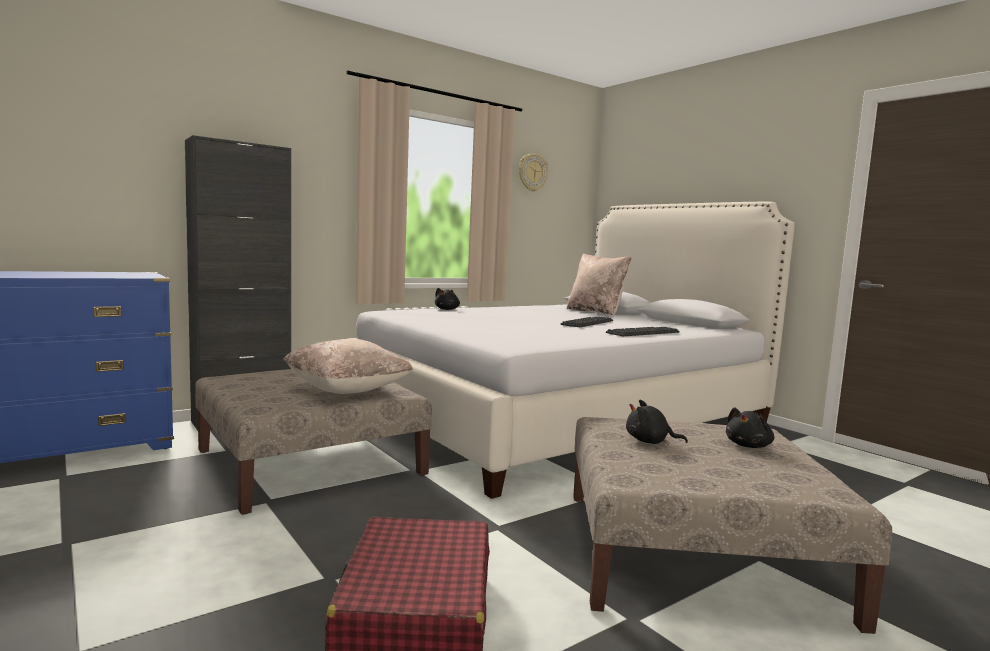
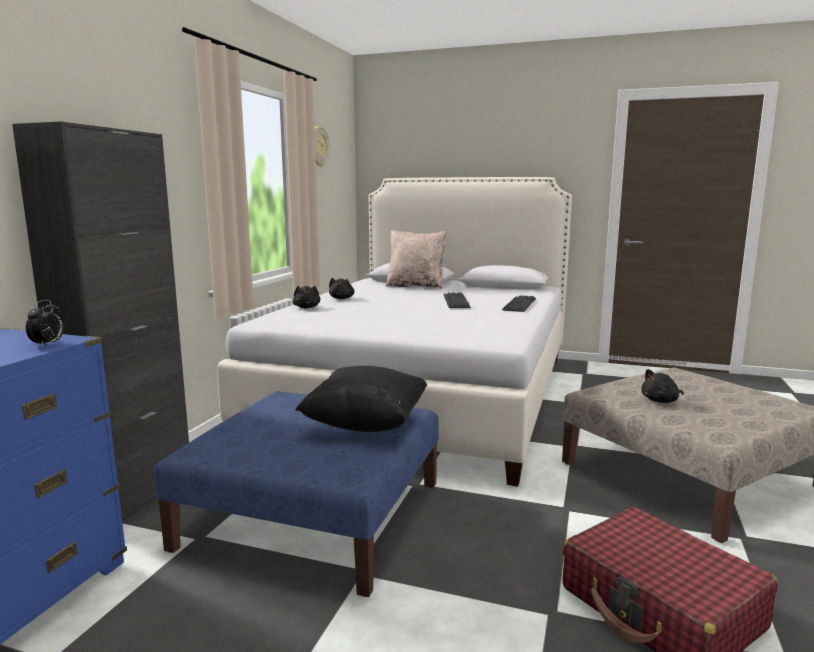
camera: 35 degrees left, 5 degrees up
(134, 276) = (48, 344): none -> alarm clock
(311, 463) = (315, 515): beige ottoman -> blue ottoman
(347, 390) = (366, 424): beige pillow -> black pillow
(749, 446) = (703, 385): black plush toy -> black plush toy (342, 298)

